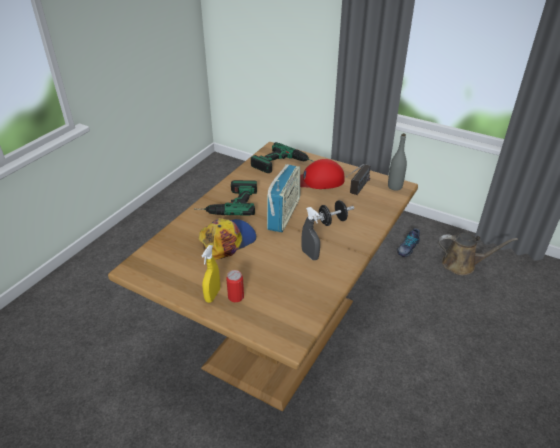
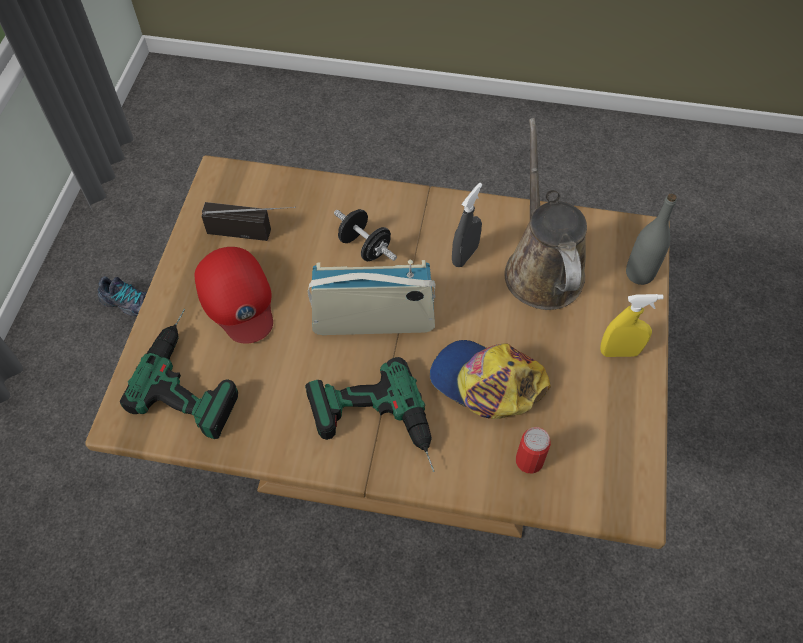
camera: 110 degrees left, 20 degrees up
(236, 297) = (605, 320): can -> can (529, 460)
(394, 187) = (225, 182): grey bottle -> grey bottle (639, 274)
(462, 264) = (159, 226): brown watering can -> brown watering can (541, 268)

